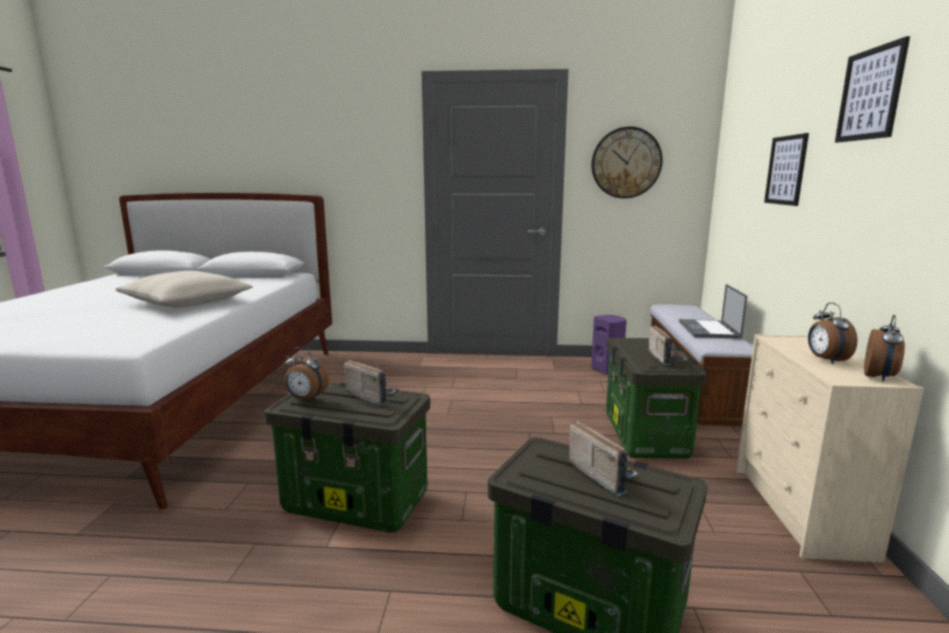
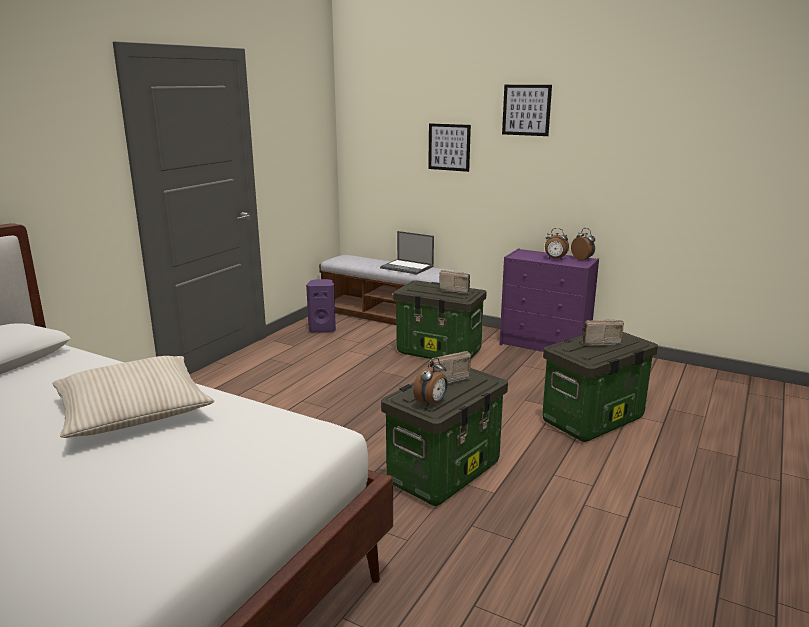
camera: 65 degrees left, 5 degrees up
(626, 163) = (290, 139): wall clock -> none
(801, 512) = (545, 346): beige dresser -> purple dresser

